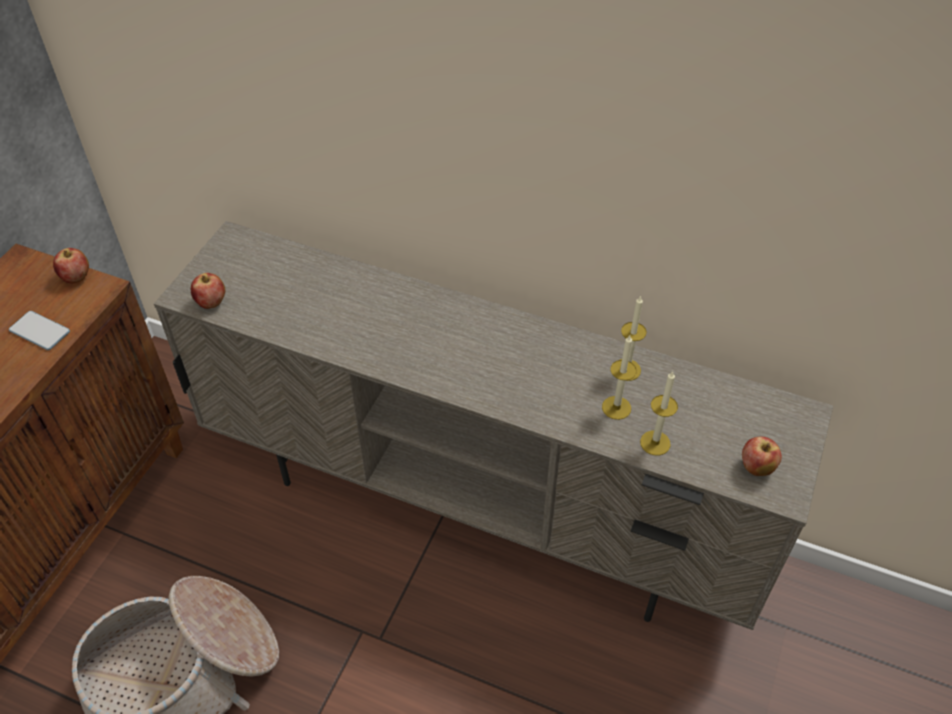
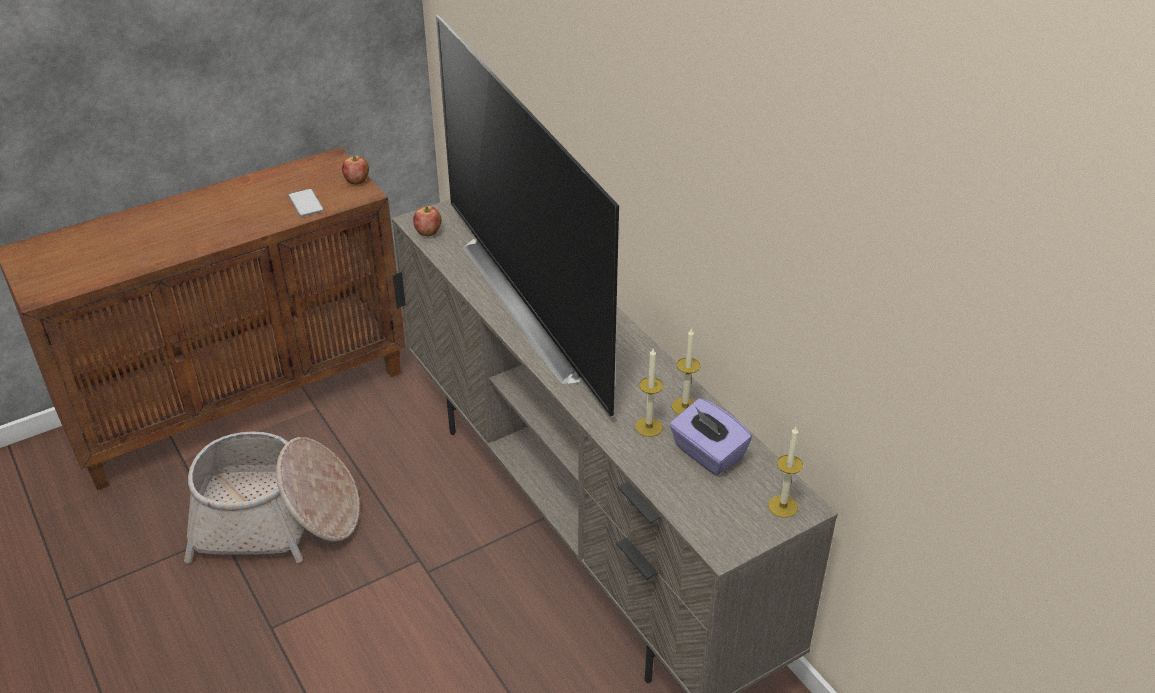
camera: 35 degrees right, 10 degrees down
(395, 327) = (538, 301): none -> television
(655, 443) = (654, 463): candle -> candle (783, 506)
(687, 407) = (707, 454): none -> purple tissue box
(756, 468) = (718, 520): apple -> none

